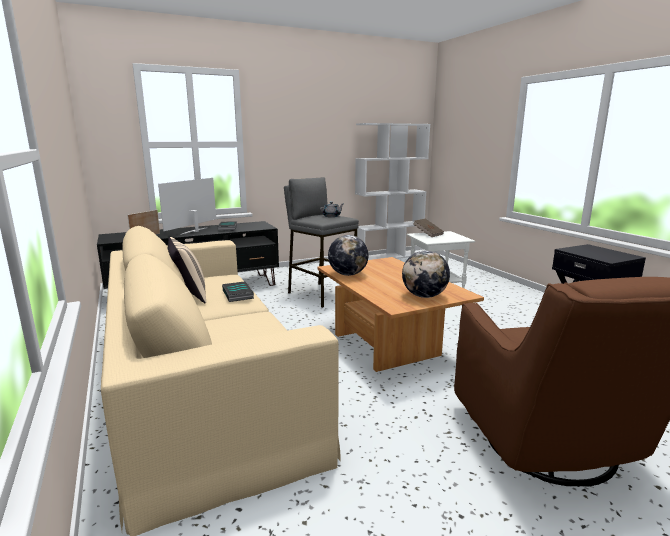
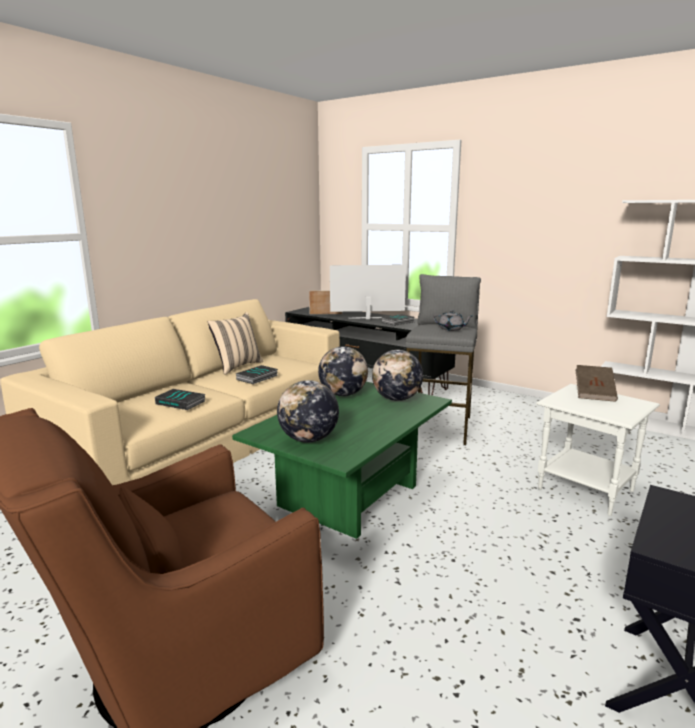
camera: 60 degrees right, 0 degrees up
(259, 329) = (181, 402): none -> book
(376, 265) = (397, 399): none -> globe
(389, 344) = (351, 498): brown coffee table -> green coffee table

